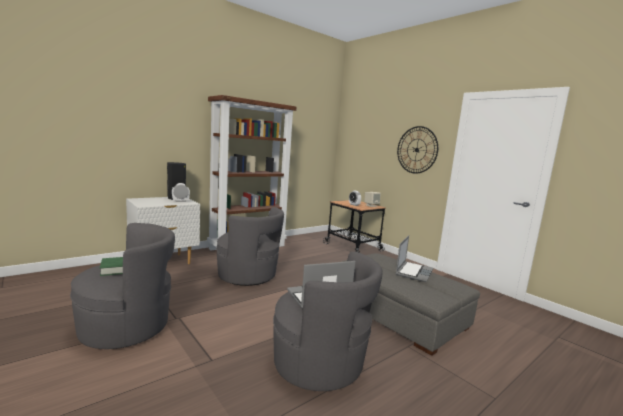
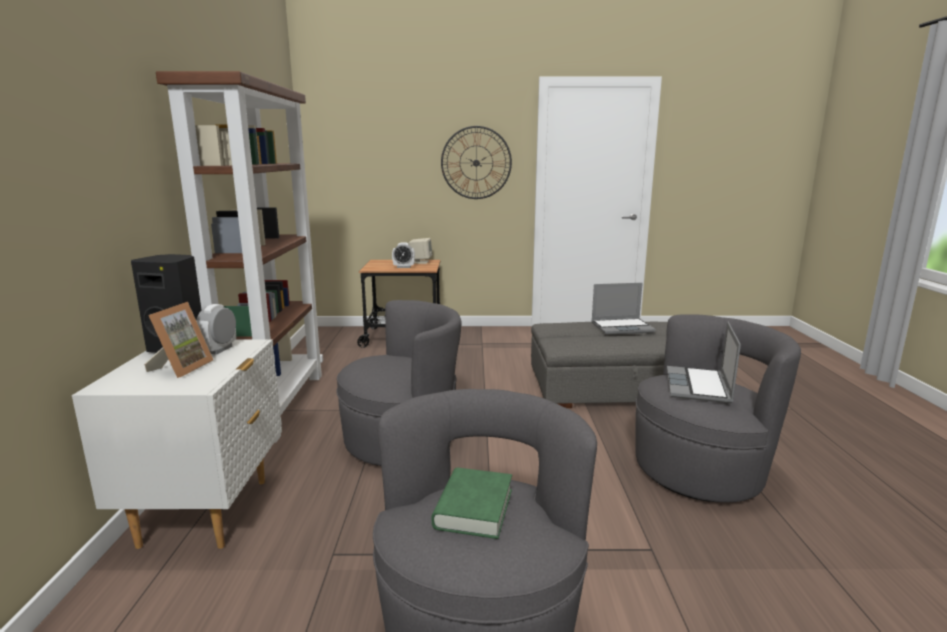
camera: 50 degrees left, 5 degrees up
(158, 201) = (181, 368): none -> picture frame
(413, 272) = (622, 327): laptop -> laptop turned 105 degrees clockwise

